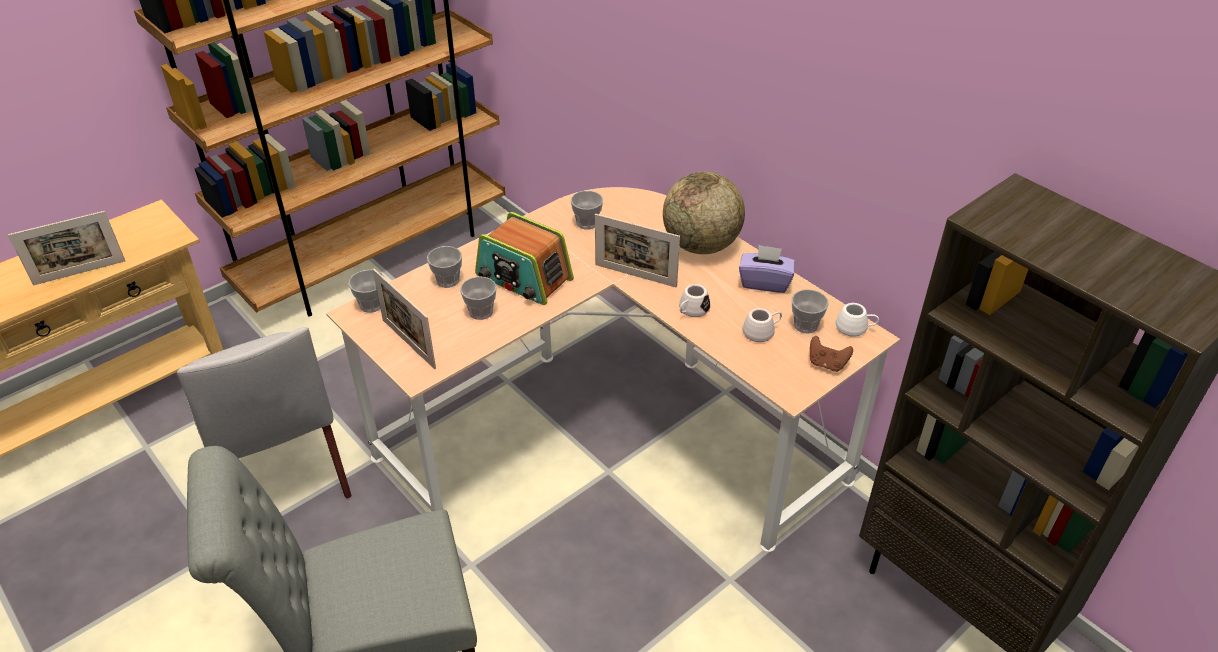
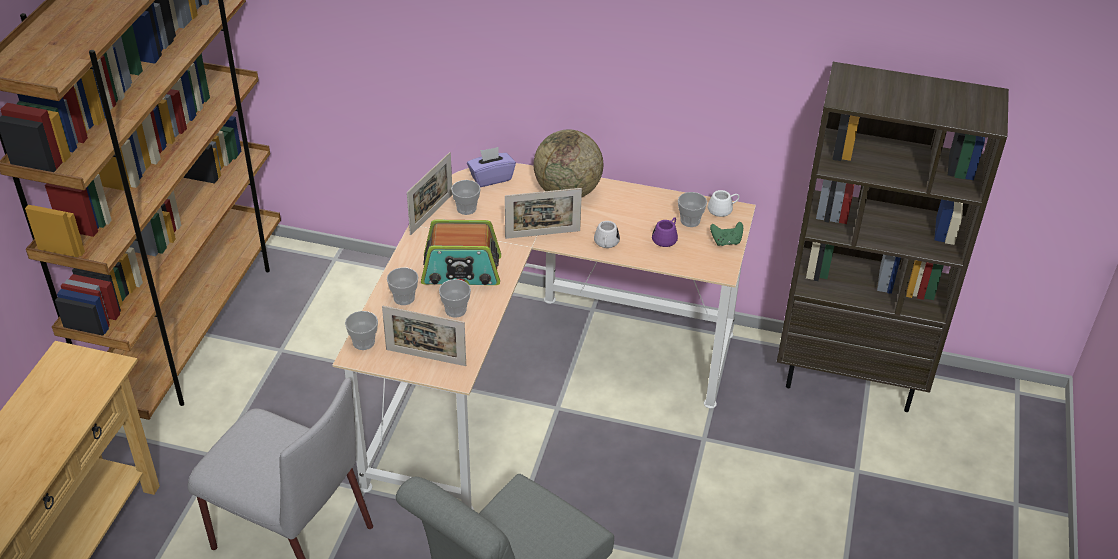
camera: 35 degrees left, 0 degrees up
(79, 272) = (58, 433): picture frame -> picture frame (431, 214)
(762, 331) = (666, 238): white mug -> purple mug
(765, 282) = (637, 201): purple tissue box -> purple tissue box (491, 178)
(827, 364) = (726, 242): brown game controller -> green game controller

